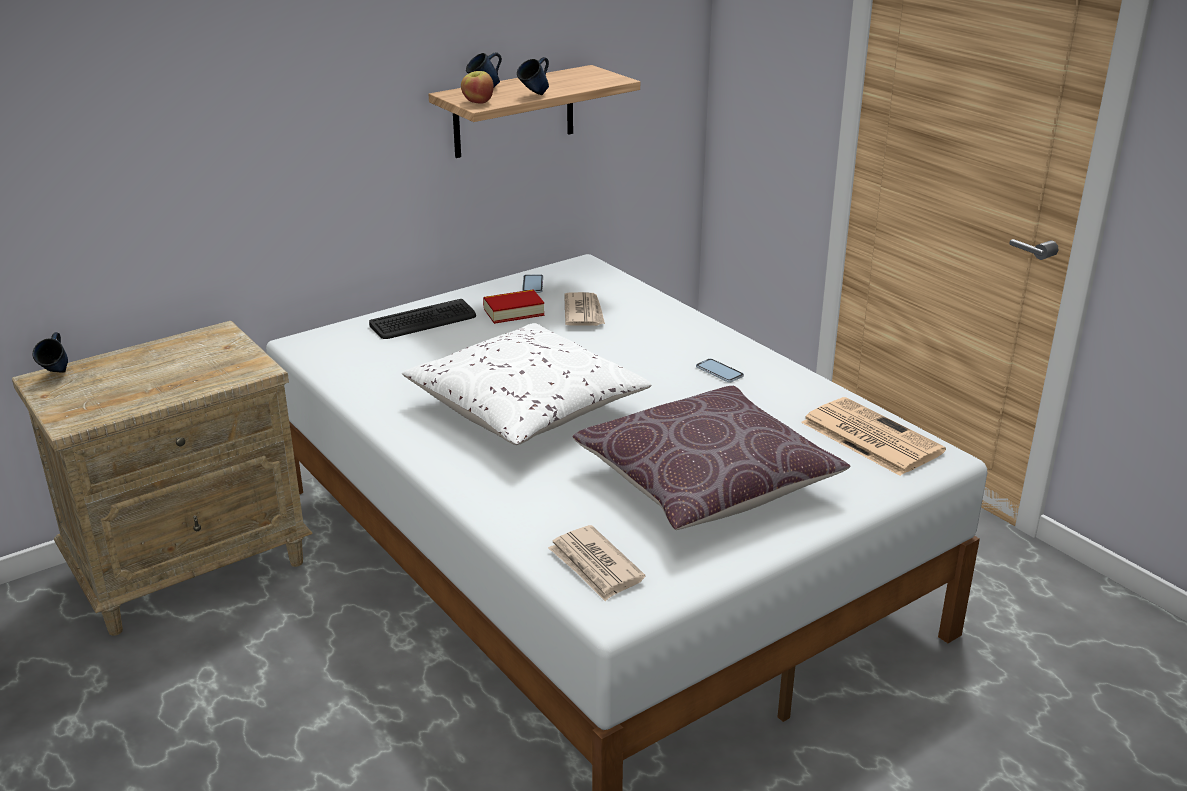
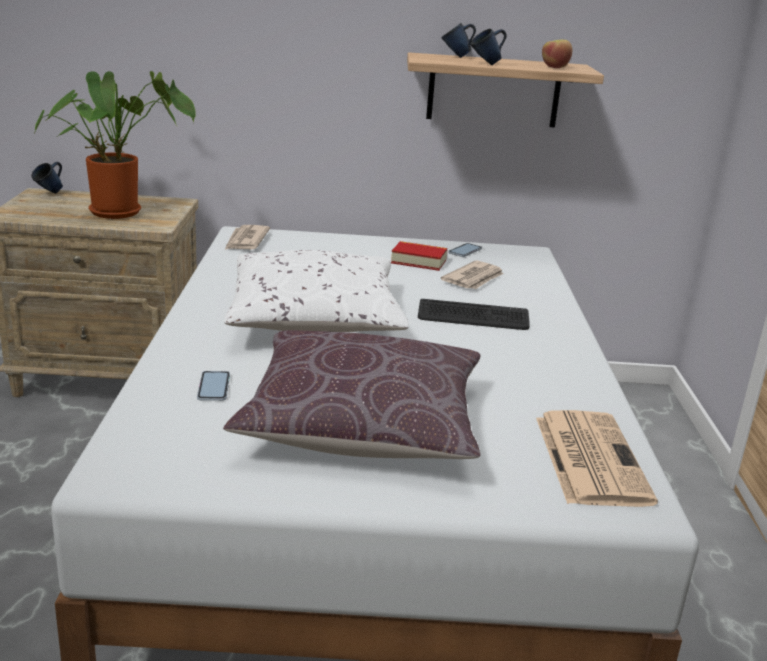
camera: 35 degrees right, 5 degrees down
(186, 367) = (121, 211): none -> potted plant
(423, 321) = (342, 246): keyboard -> keyboard (473, 317)
(477, 102) = (429, 59): apple -> apple (554, 67)
(595, 566) = (159, 439): newspaper -> newspaper (246, 241)
(719, 371) = (522, 353): phone -> phone (213, 387)

